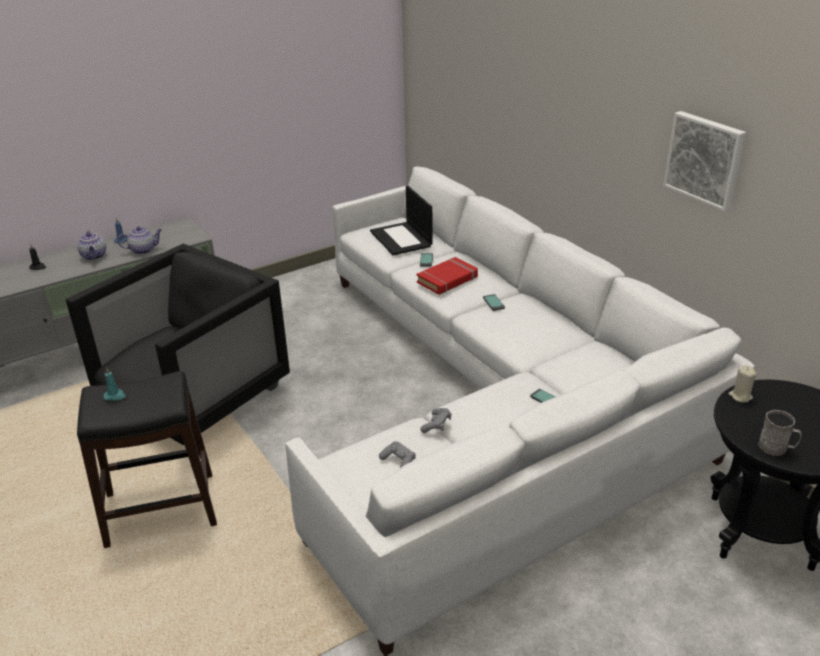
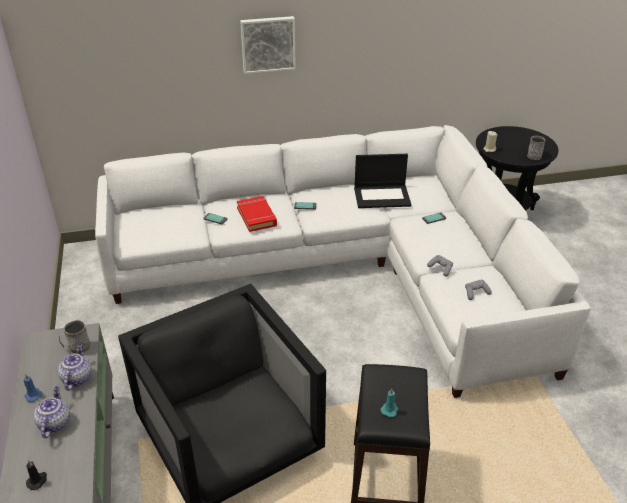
camera: 70 degrees left, 5 degrees up
(94, 256) = (54, 423): teapot -> teapot turned 90 degrees counterclockwise
(178, 239) = (76, 347): none -> grey mug
(402, 239) = (167, 222): laptop -> laptop (382, 196)
(705, 159) = (397, 37): picture -> picture (268, 44)

